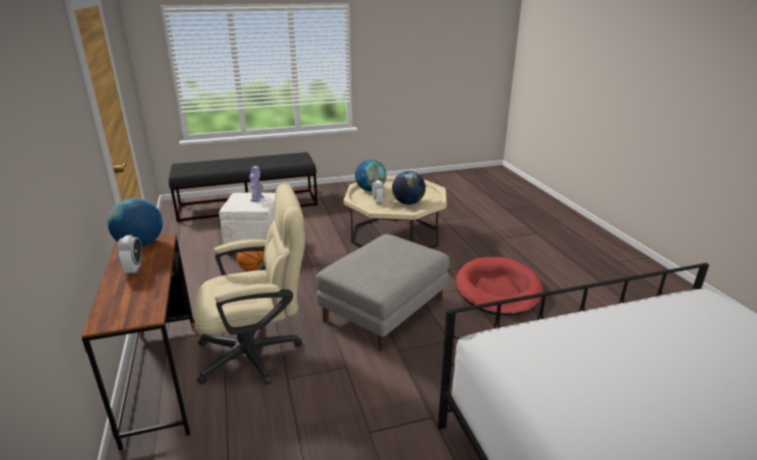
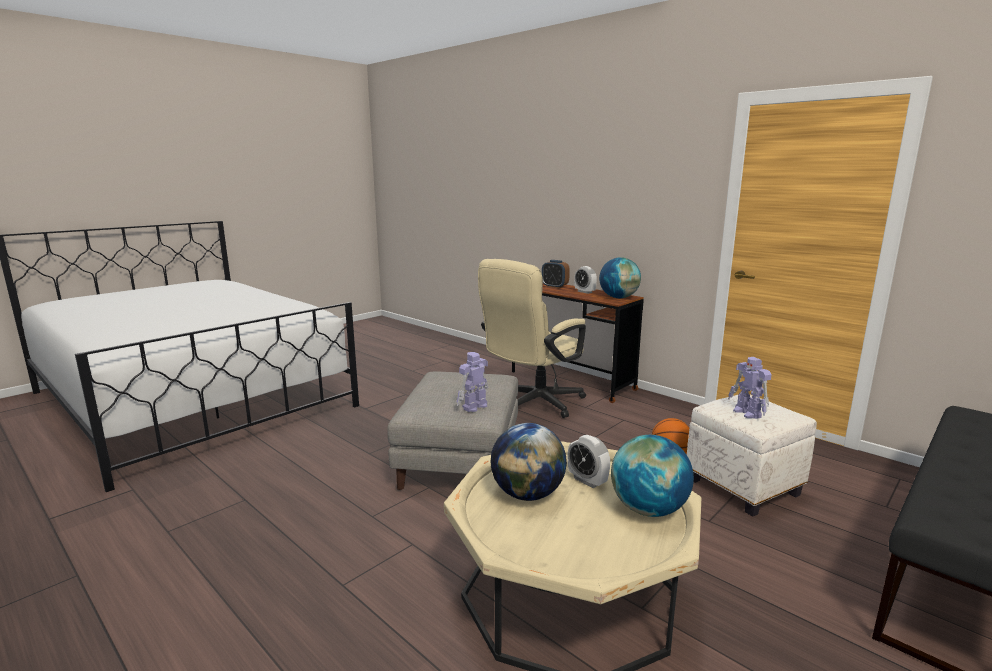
camera: 150 degrees right, 10 degrees down
(126, 297) = (554, 286): none -> alarm clock
(388, 242) = (474, 407): none -> toy robot
(497, 290) = (317, 531): red dog bed -> none

